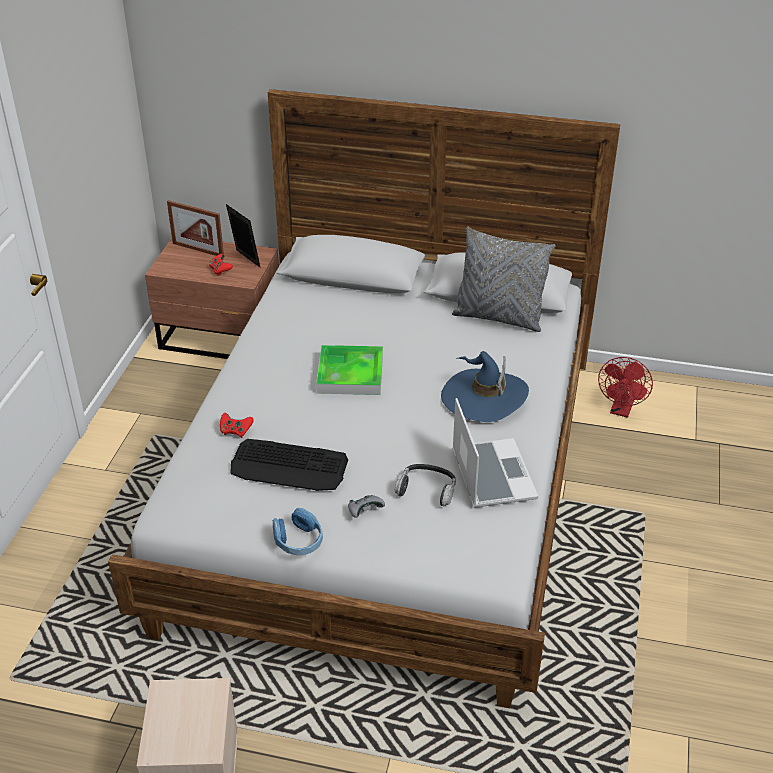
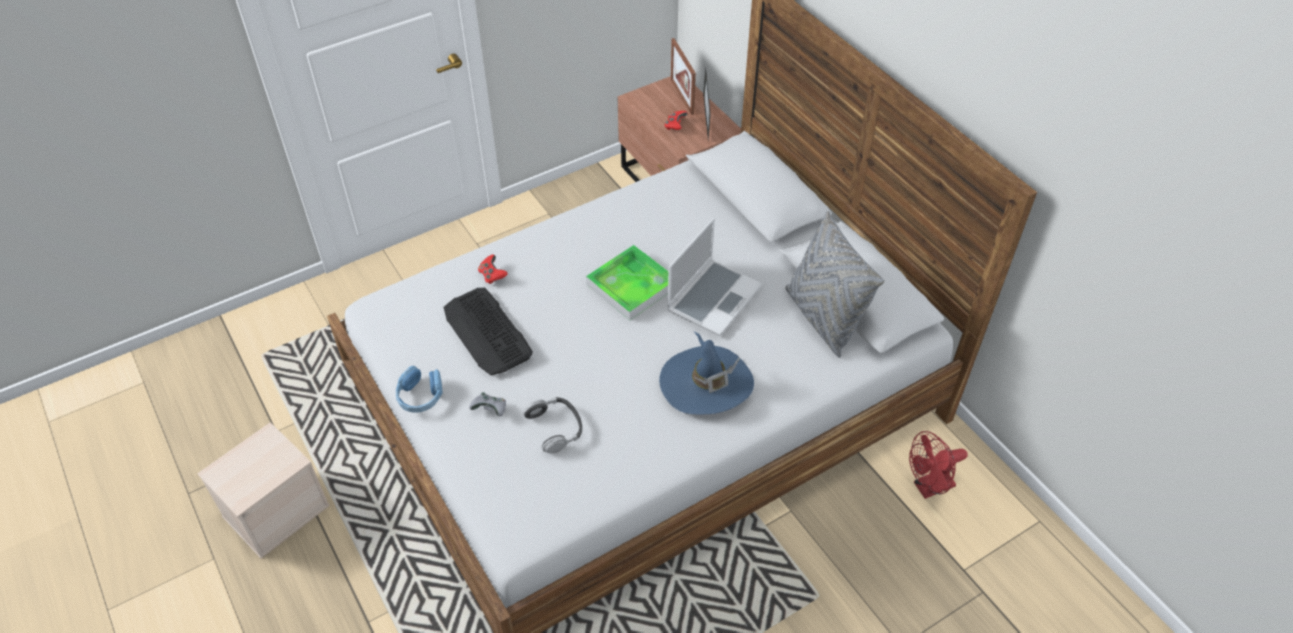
camera: 45 degrees right, 10 degrees up
(491, 474) = (619, 454): laptop -> laptop (713, 298)

